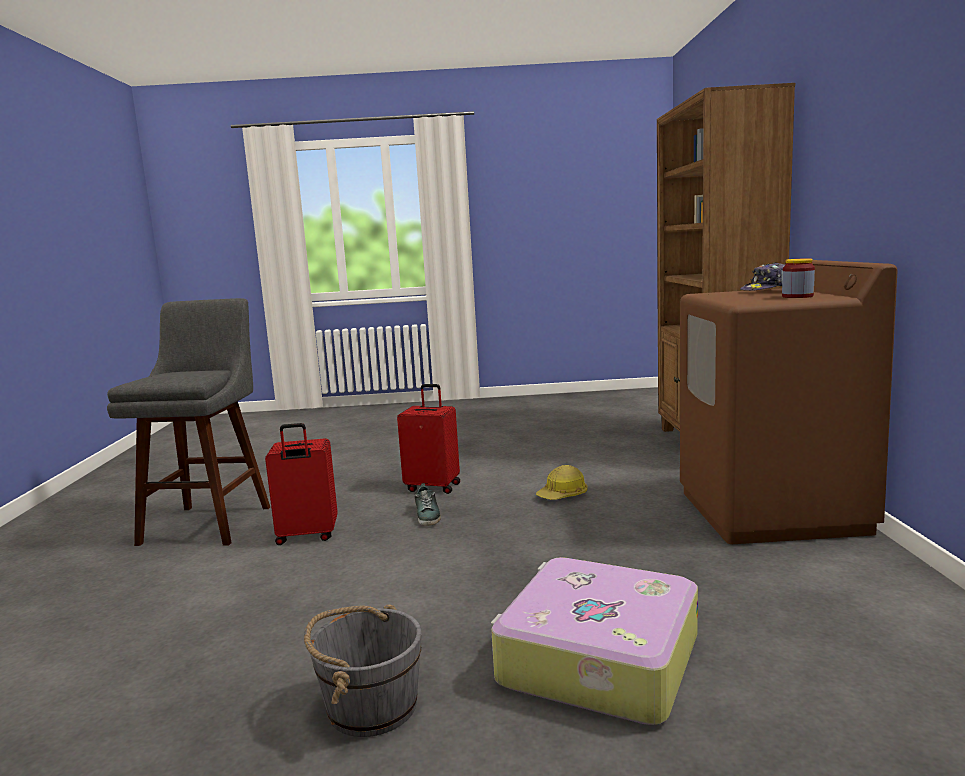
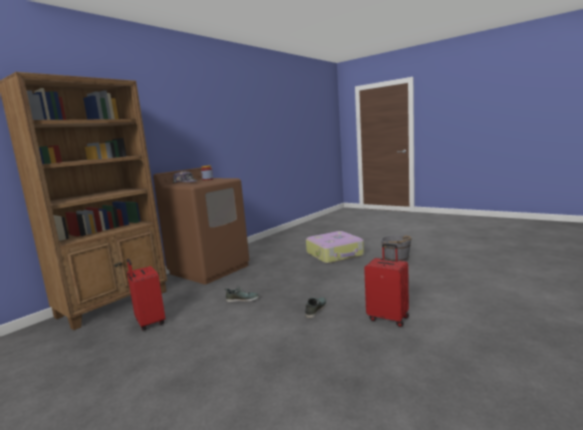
camera: 140 degrees left, 0 degrees up
(210, 522) = (455, 357): grey stool -> none
(433, 487) = (283, 332): red suitcase -> red suitcase (149, 323)
(563, 495) = (242, 299): hard hat -> shoe

